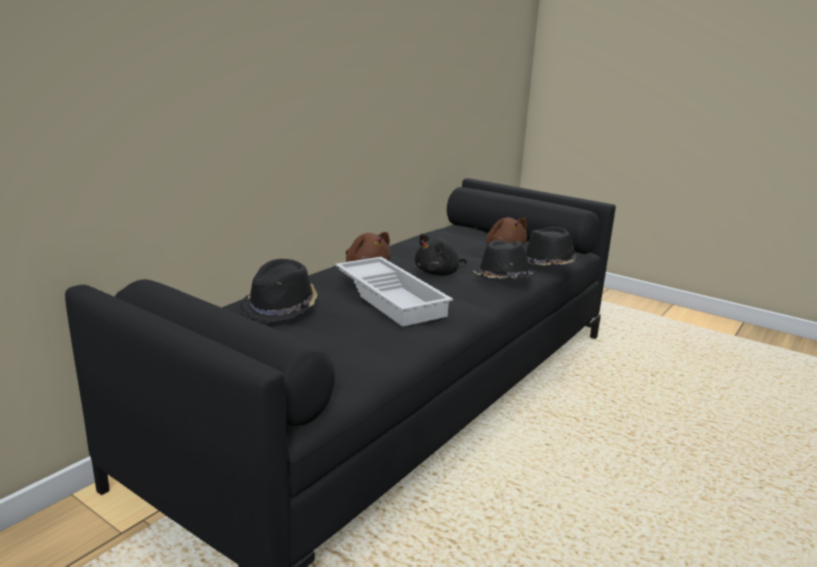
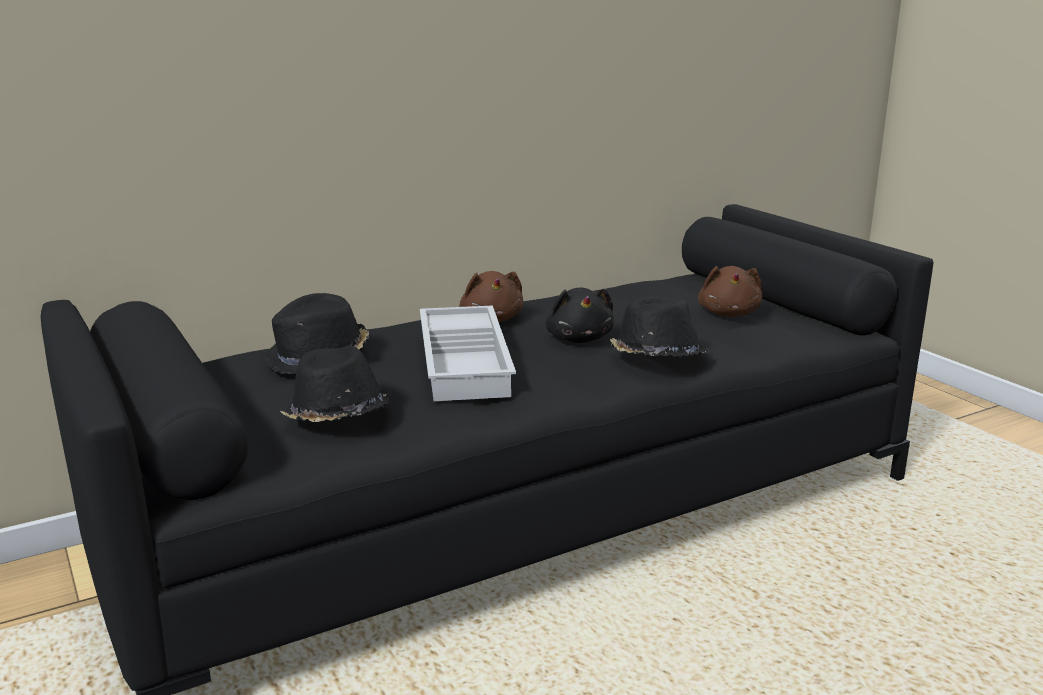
camera: 25 degrees right, 0 degrees up
(439, 273) = (579, 339): black plush toy -> black plush toy turned 90 degrees counterclockwise
(547, 265) = (761, 344): black hat -> black hat (337, 417)

